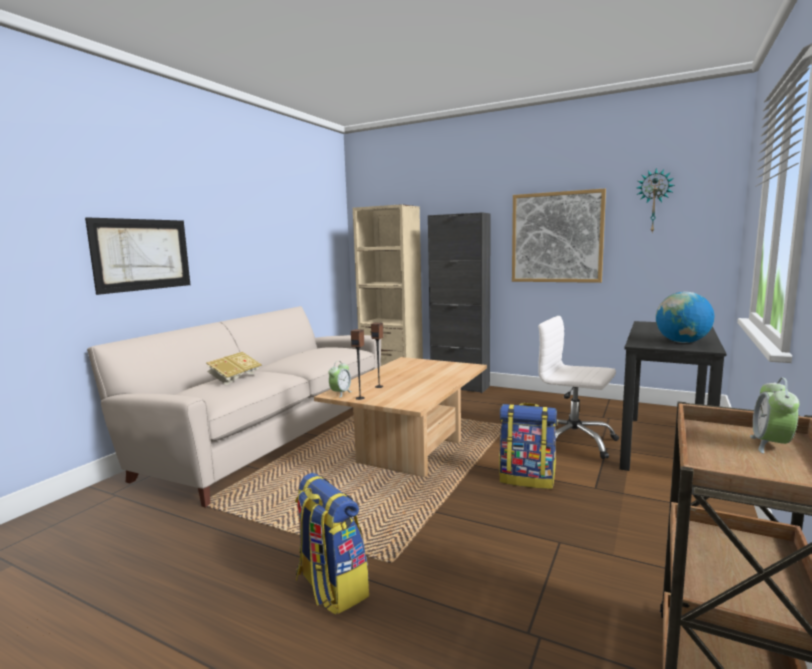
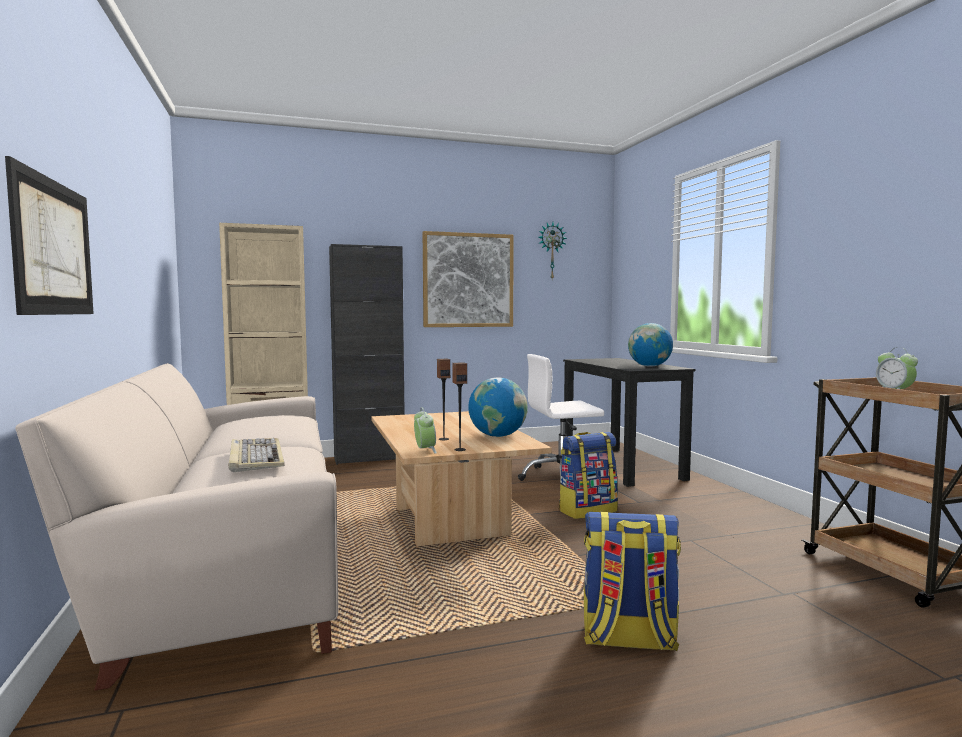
camera: 45 degrees left, 5 degrees down
(235, 378) = (255, 457): book -> keyboard
(419, 392) = (498, 436): none -> globe

